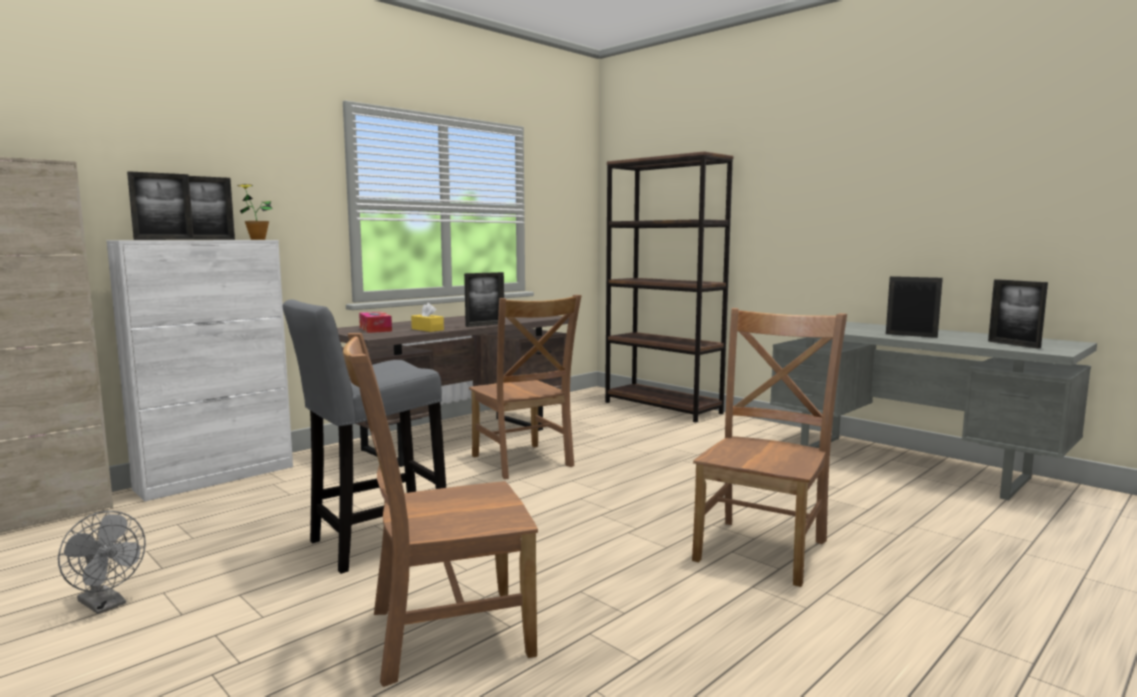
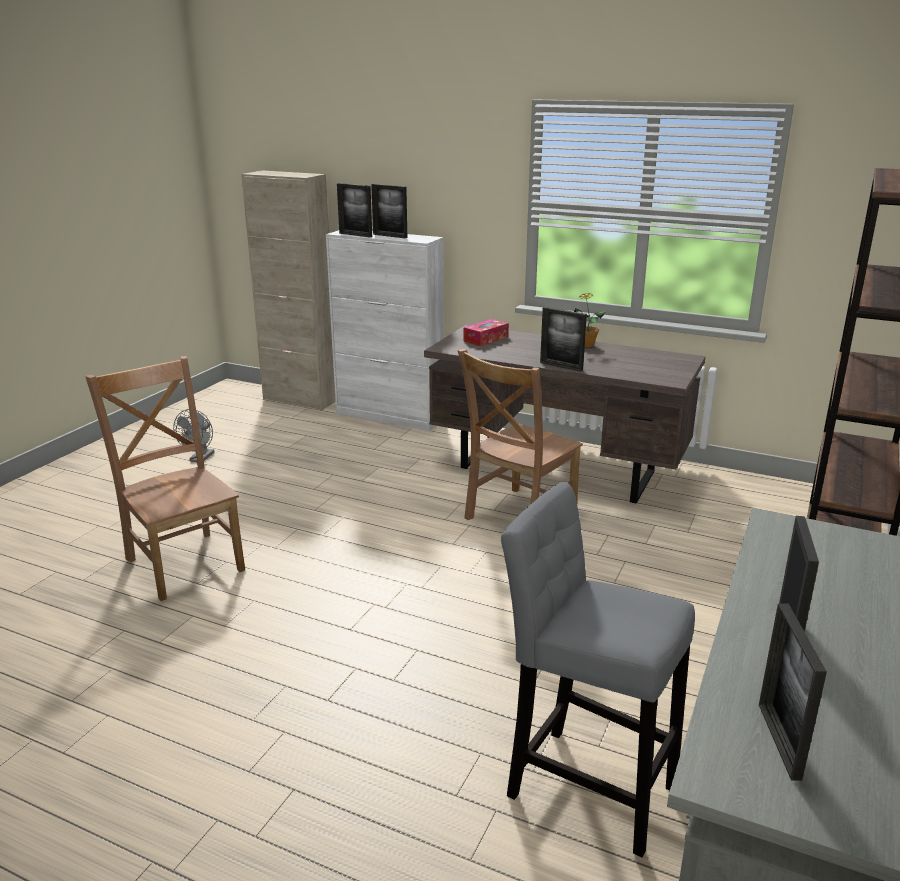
camera: 70 degrees right, 15 degrees up
(257, 239) = (427, 238): potted plant -> potted plant (587, 345)
(372, 543) = (303, 502): grey stool -> grey stool (584, 785)
(427, 329) = (504, 354): yellow tissue box -> none
(763, 548) = (371, 687): brown chair -> none
(1013, 344) = (779, 740): picture frame -> picture frame turned 45 degrees counterclockwise

